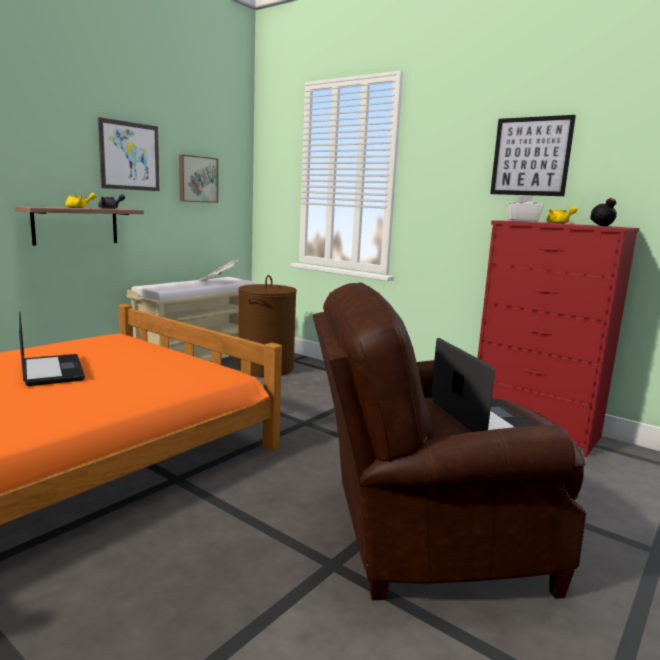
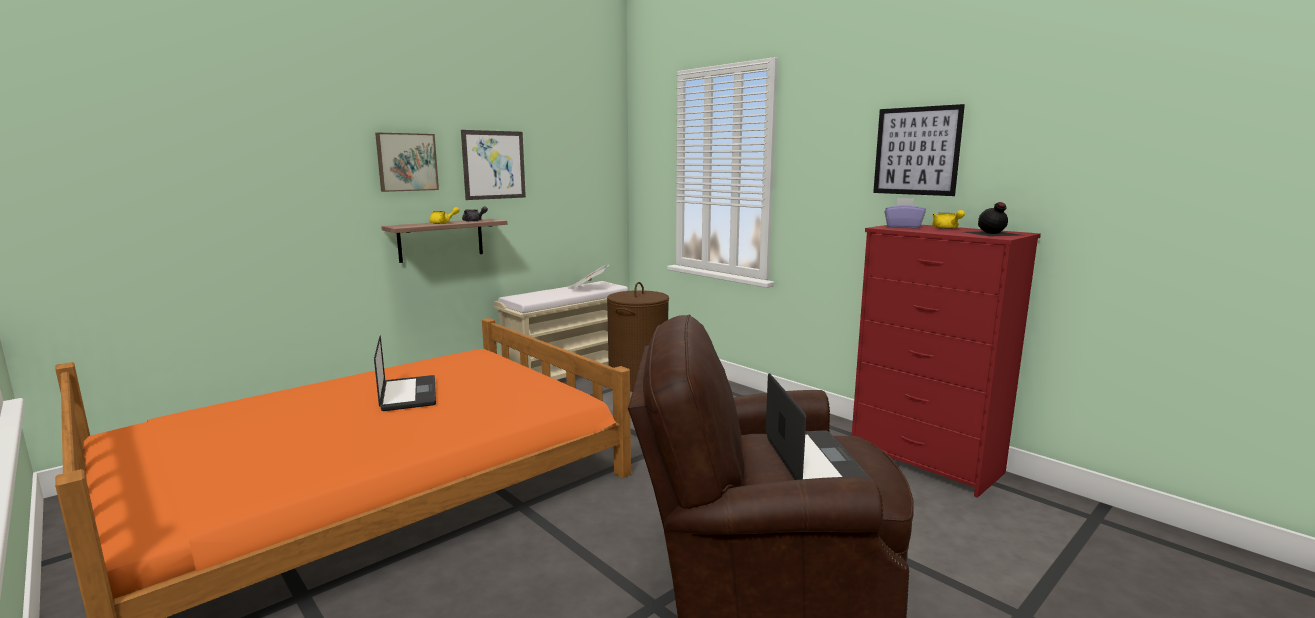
camera: 10 degrees right, 0 degrees up
(197, 179) = (566, 181): picture -> picture (406, 162)
(522, 221) = (903, 227): white tissue box -> purple tissue box

